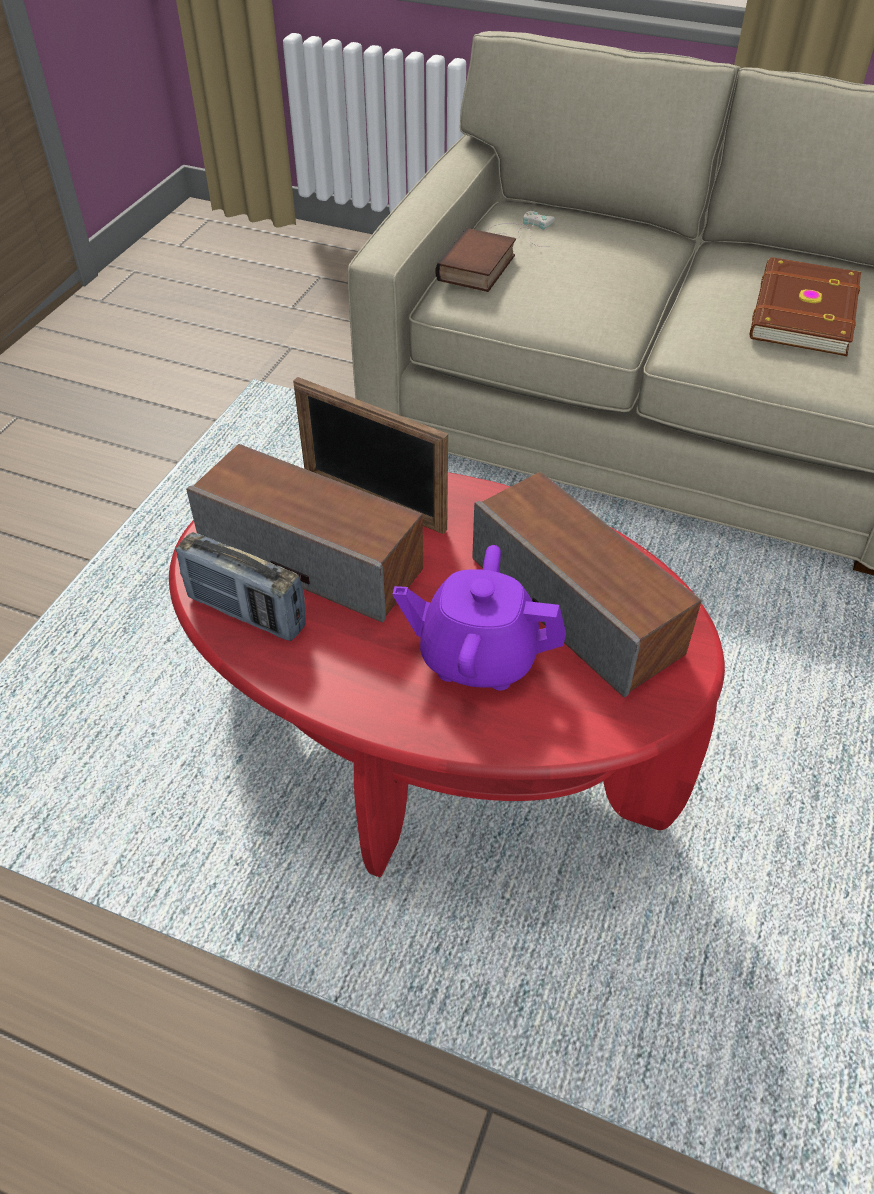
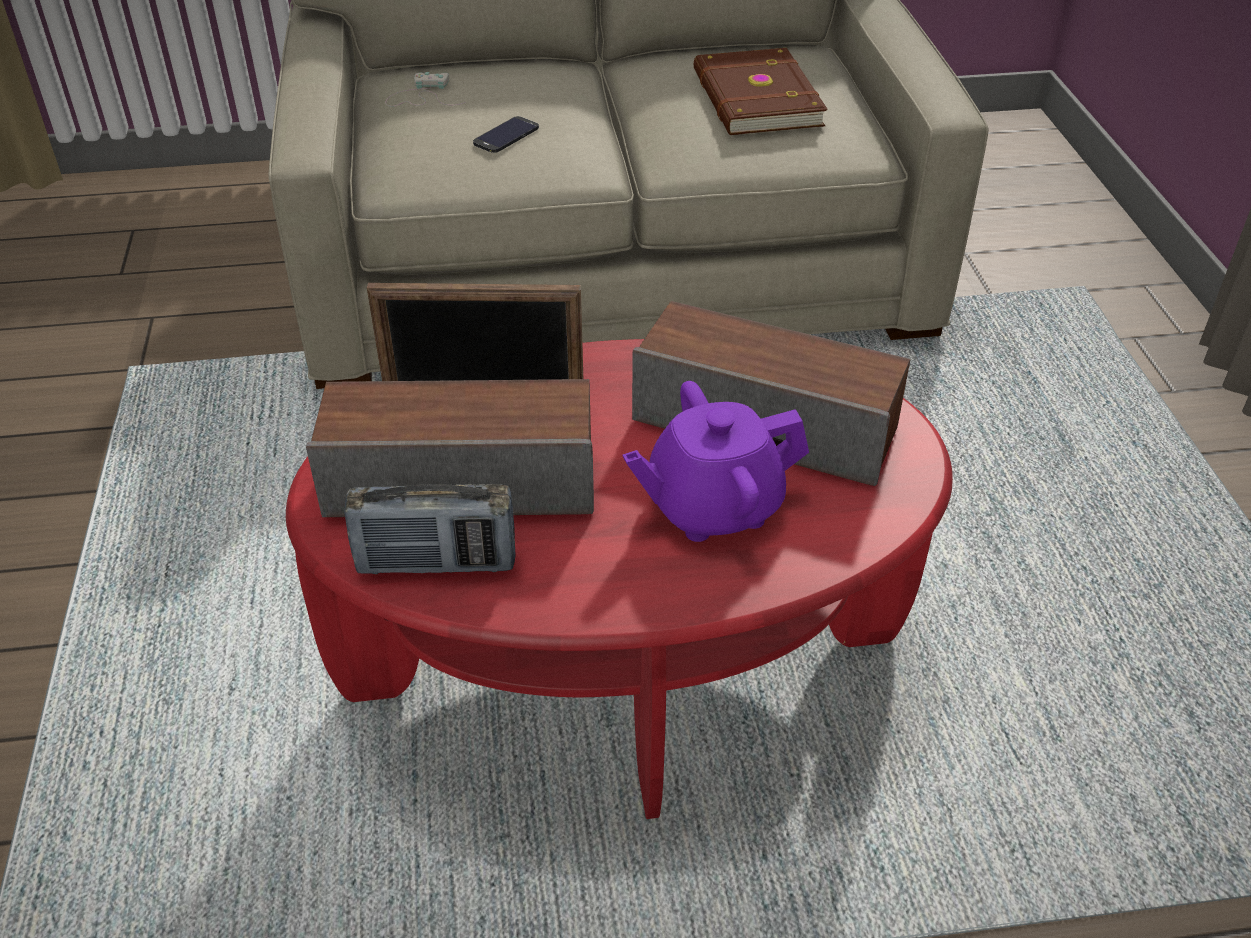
camera: 30 degrees left, 5 degrees down
(478, 269) = (404, 145): book -> none
(562, 284) = (506, 135): none -> phone

